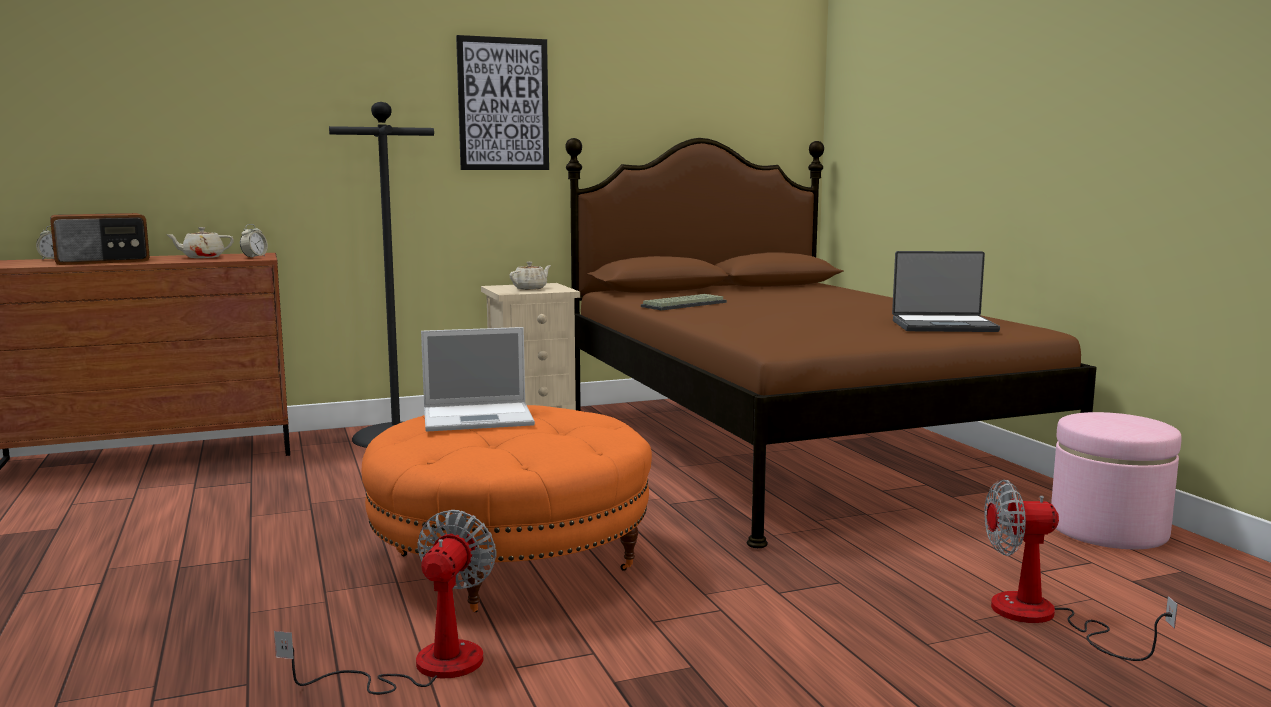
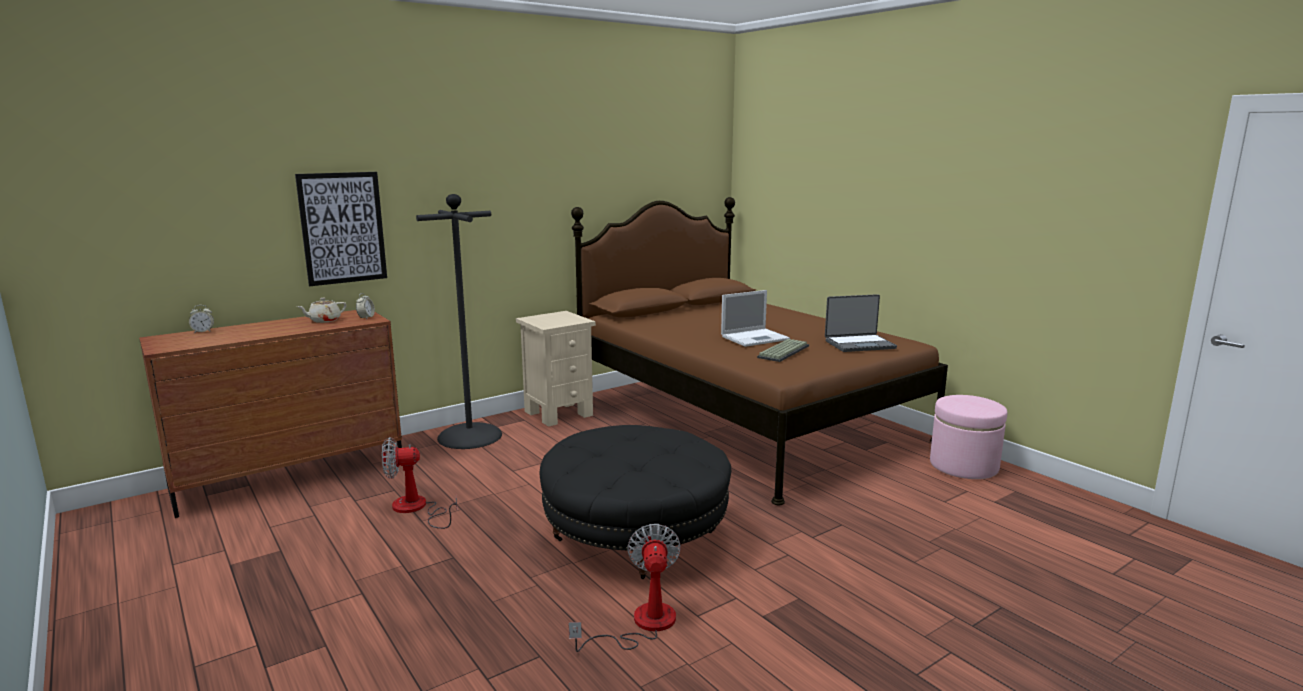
camera: 15 degrees left, 5 degrees up
(103, 261) = (251, 332): radio -> none
(480, 417) = (612, 445): laptop -> laptop (755, 338)
(503, 104) = (526, 184): picture -> picture (342, 228)
(511, 563) = (635, 537): orange ottoman -> black ottoman
(530, 288) = (556, 319): beige teapot -> none
(684, 304) = (675, 330): keyboard -> keyboard (783, 351)
(1044, 618) = (964, 534): fan -> fan (416, 509)

